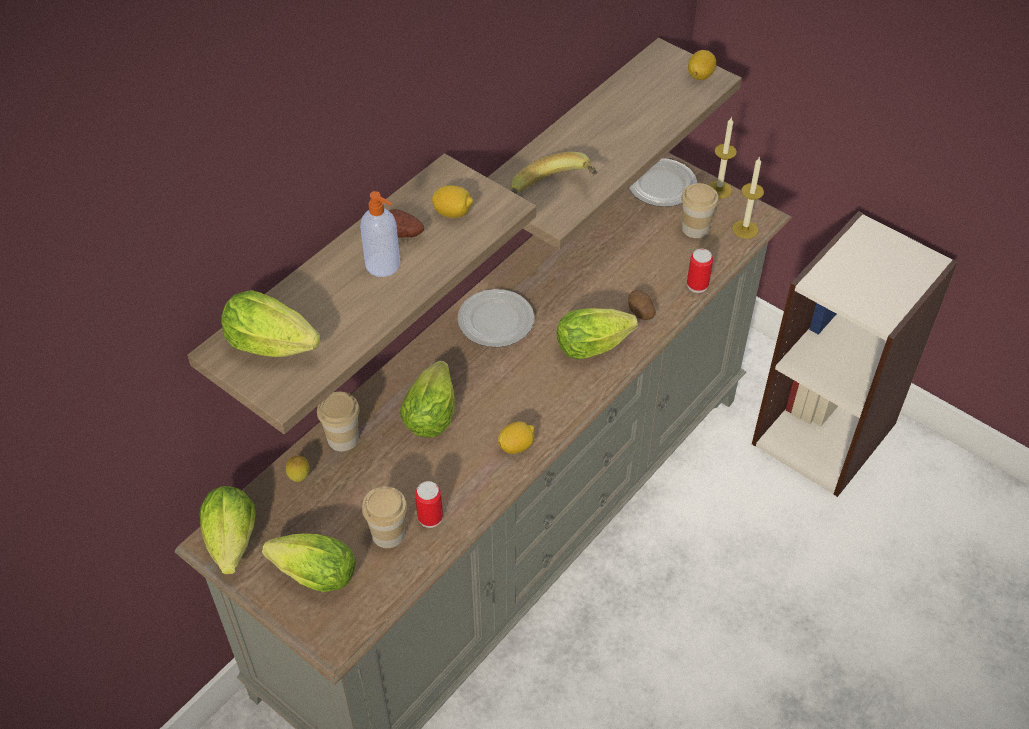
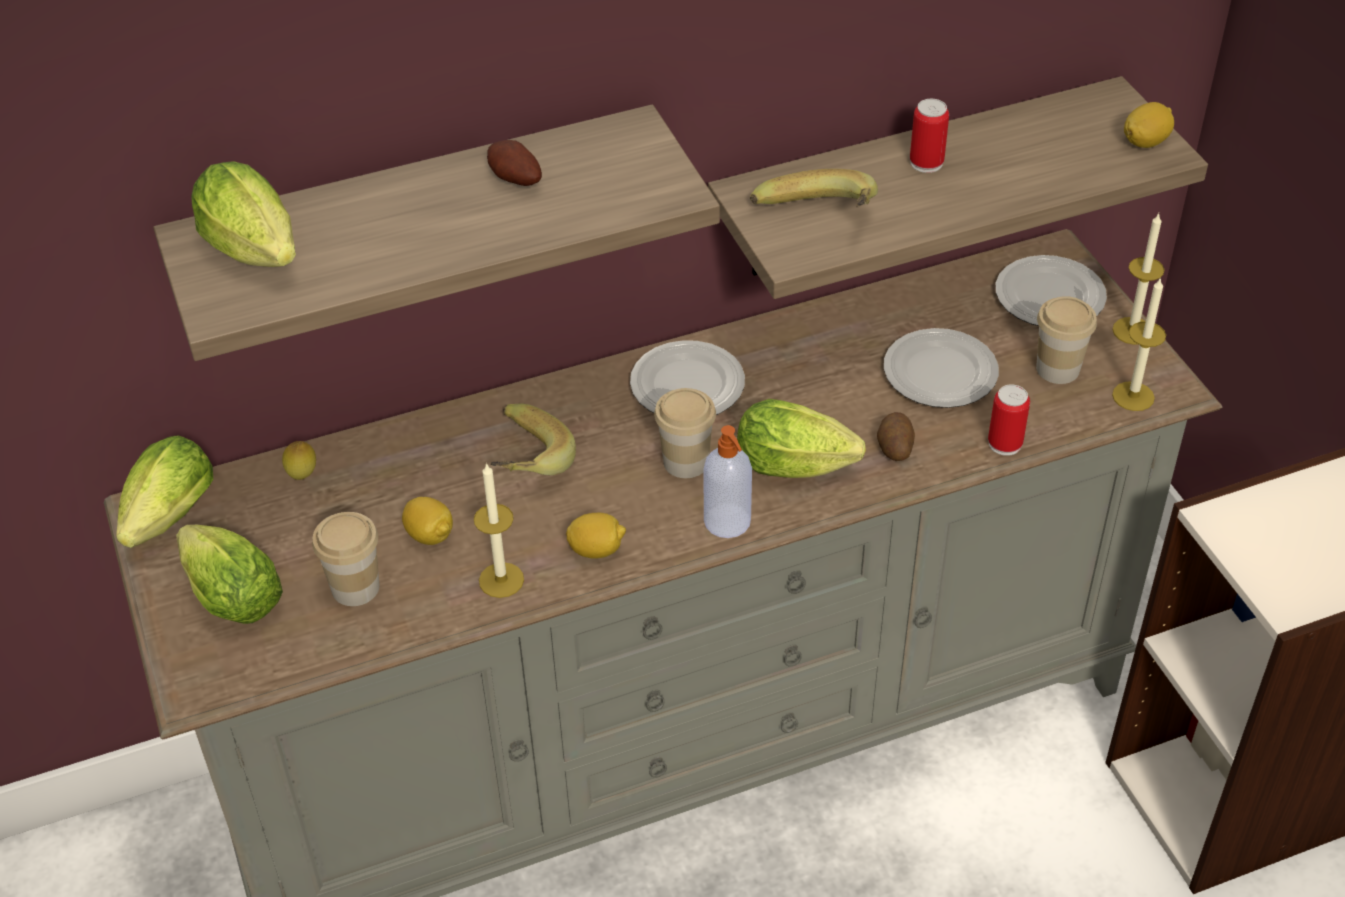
camera: 30 degrees right, 5 degrees down
(343, 438) = (389, 451): cup -> cup (685, 462)
(384, 265) = (463, 208): soap dispenser -> soap dispenser (728, 522)
(430, 517) = (421, 590): can -> can (926, 163)
(432, 411) = (521, 464): lettuce -> banana
(453, 212) = (602, 177): lemon -> lemon (430, 535)
(473, 489) = (501, 580): none -> candle
(634, 256) = (941, 373): none -> plate

